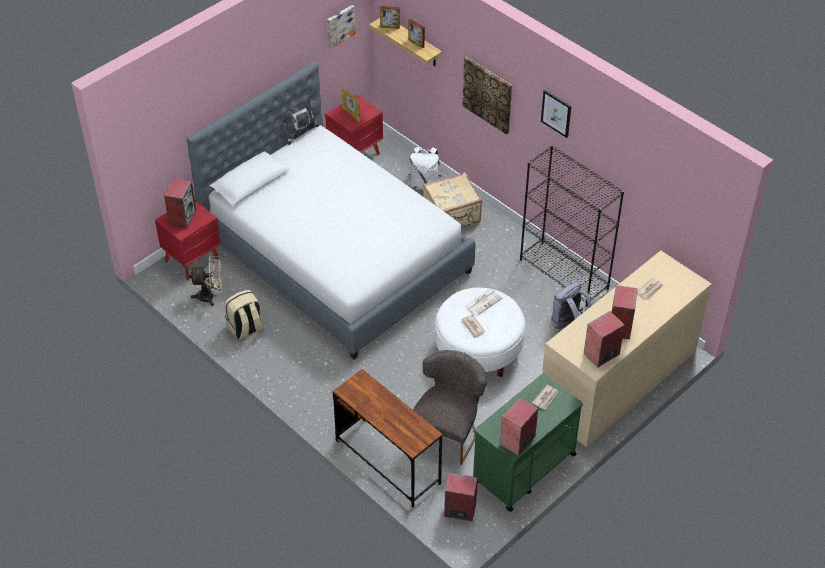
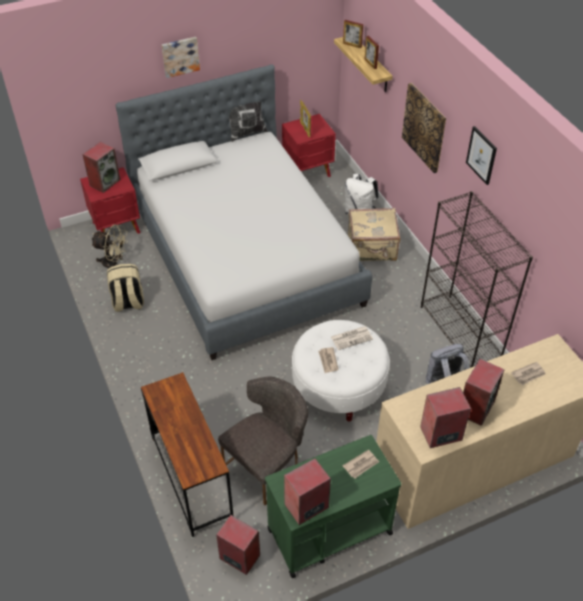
camera: 20 degrees right, 0 degrees up
(340, 25) = (307, 36): picture -> picture (180, 56)

